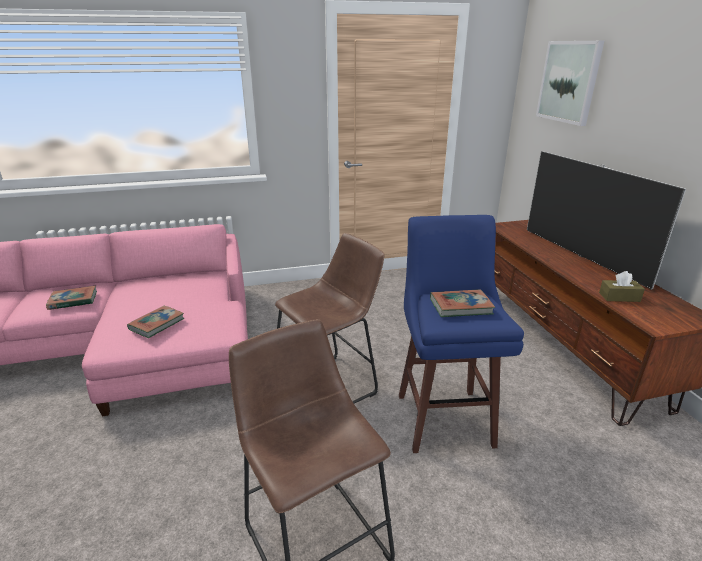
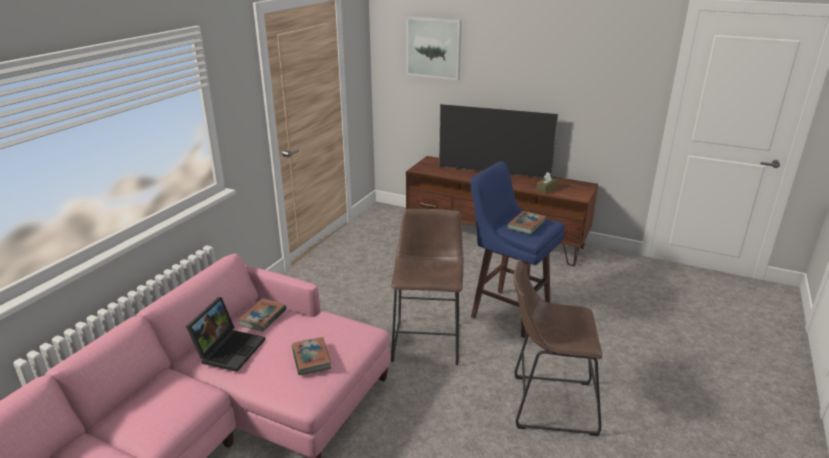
camera: 50 degrees left, 0 degrees up
(73, 300) = (182, 397): book -> book (263, 317)
(143, 289) = (229, 349): none -> laptop

